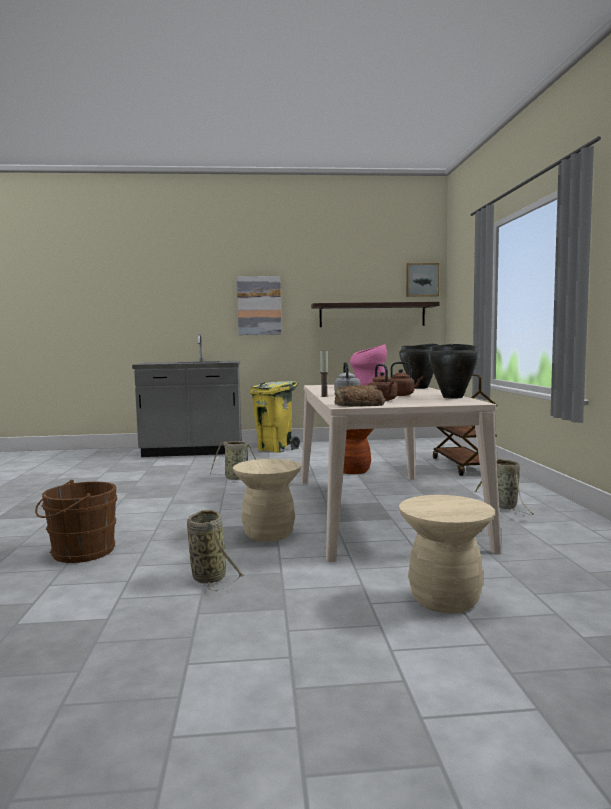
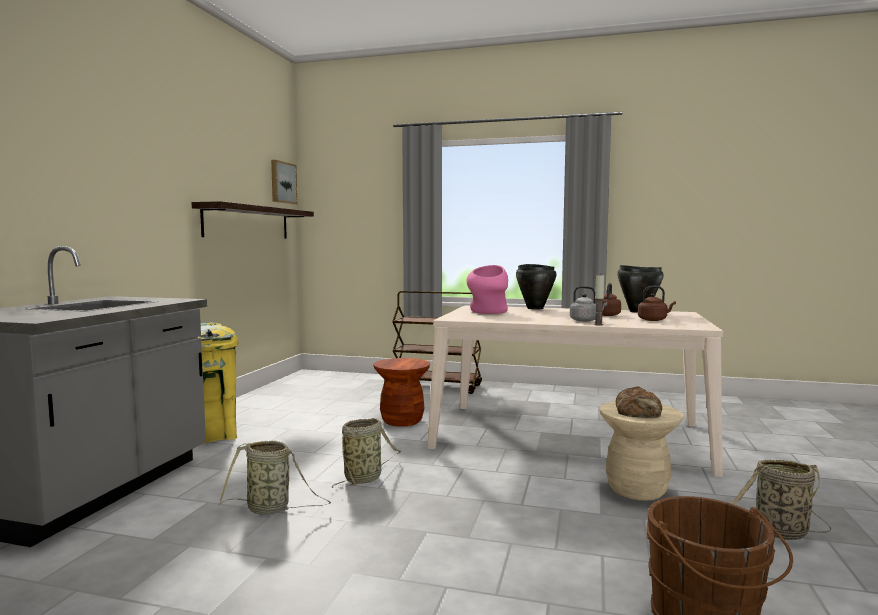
camera: 70 degrees left, 0 degrees up
(259, 305) = (128, 196): picture -> none
(358, 404) = (687, 325): bread -> bread (639, 411)
(444, 599) = (794, 455): beige stool -> none
(505, 507) = (581, 402): basket -> basket (271, 509)

